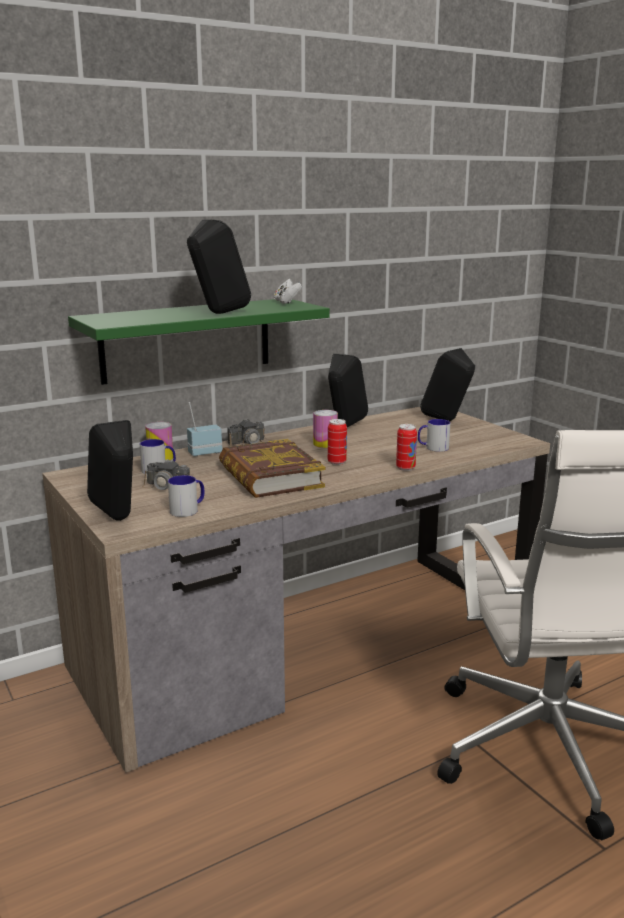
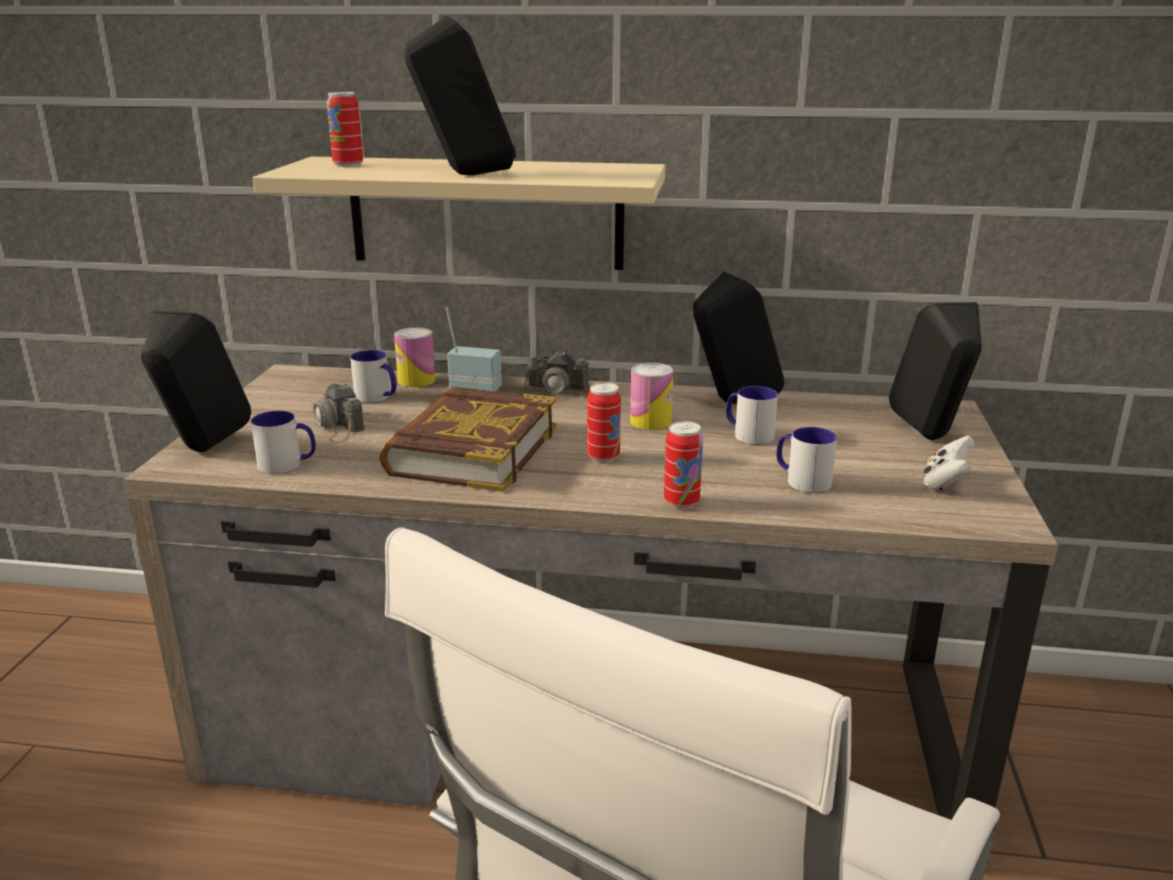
camera: 40 degrees right, 5 degrees up
(124, 317) = (348, 165): none -> can
(187, 340) = (485, 213): green shelf -> beige shelf
(286, 302) = (628, 170): white game controller -> white game controller (945, 482)
(377, 438) = (747, 434): none -> mug

